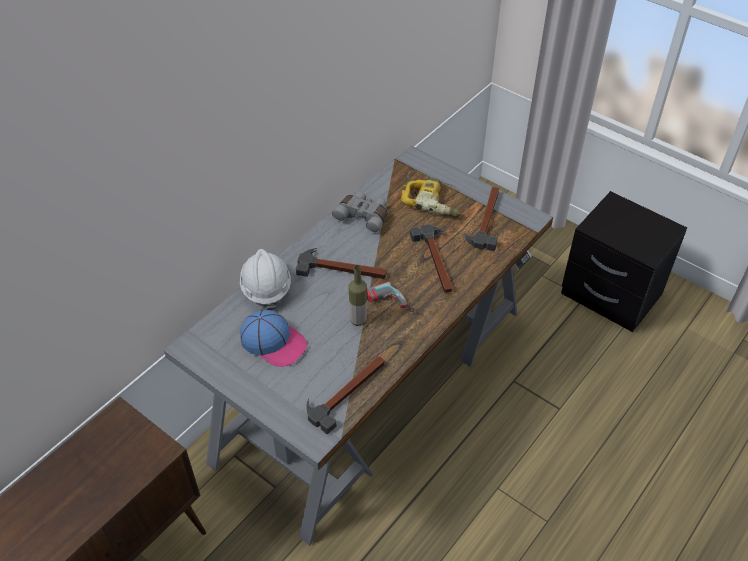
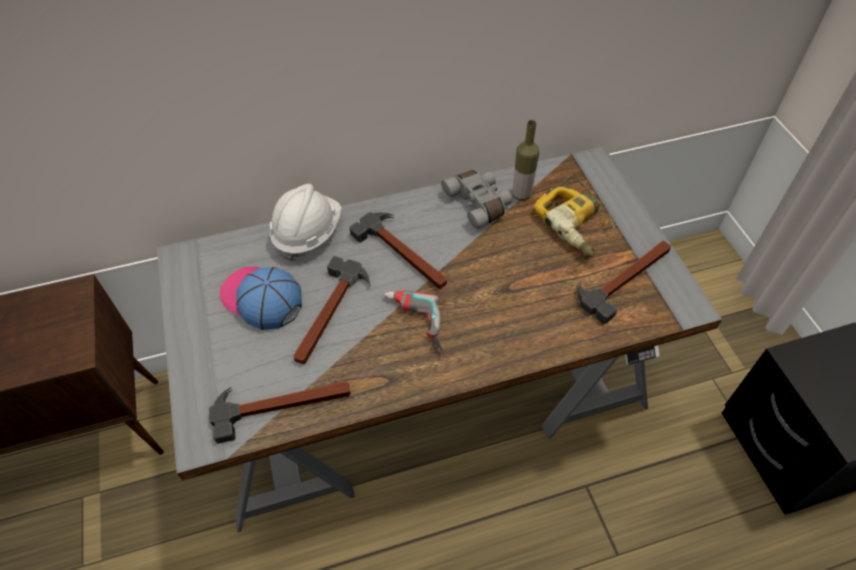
camera: 35 degrees right, 5 degrees up
(274, 342) = (261, 299): cap -> cap turned 150 degrees clockwise
(358, 320) = (369, 323): bottle -> bottle (521, 195)
(436, 261) = (520, 299): hammer -> hammer (329, 314)

